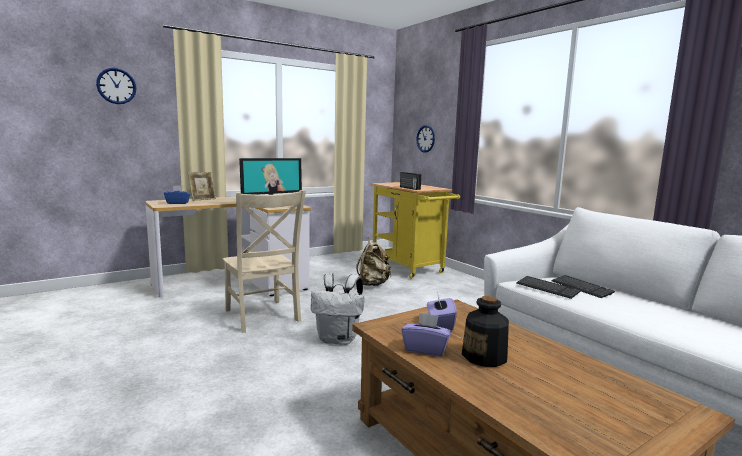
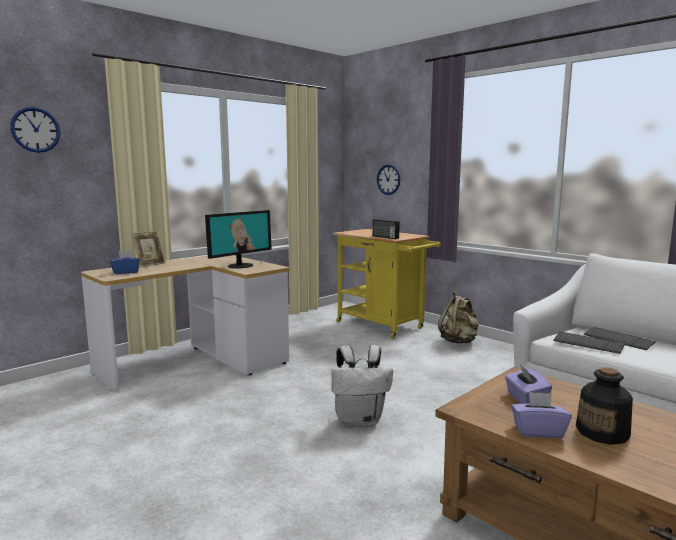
camera: 10 degrees left, 0 degrees up
(262, 317) = (256, 402): beige chair -> none
(372, 284) = (355, 349): beige backpack -> beige backpack (459, 341)

